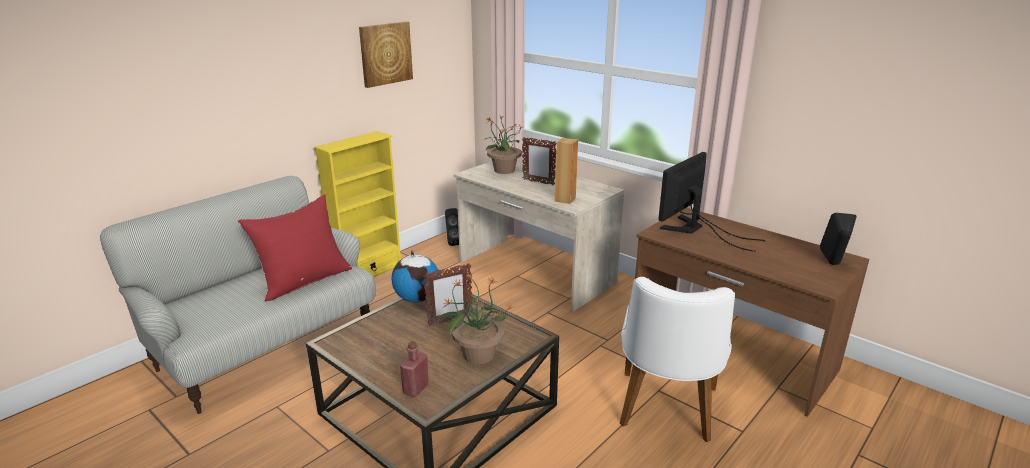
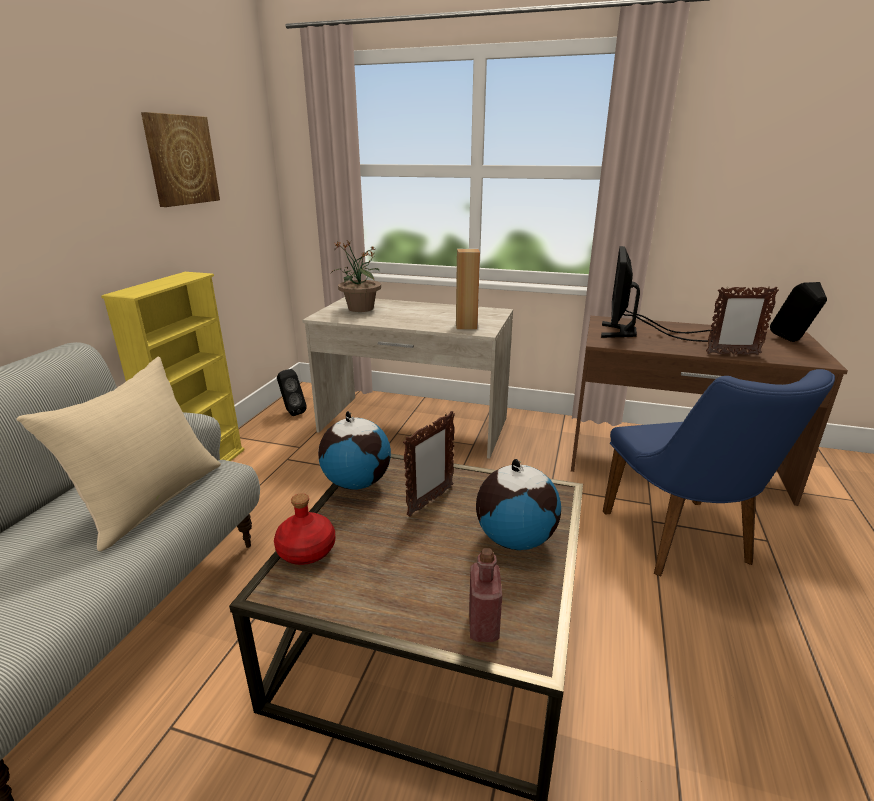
camera: 25 degrees left, 0 degrees up
(304, 280) = (151, 500): red pillow -> beige pillow
(359, 328) = (306, 550): none -> red bottle
(477, 354) = (515, 539): potted plant -> globe
(538, 182) = (415, 314): picture frame -> picture frame (732, 354)
(665, 412) = (683, 544): white chair -> blue chair

